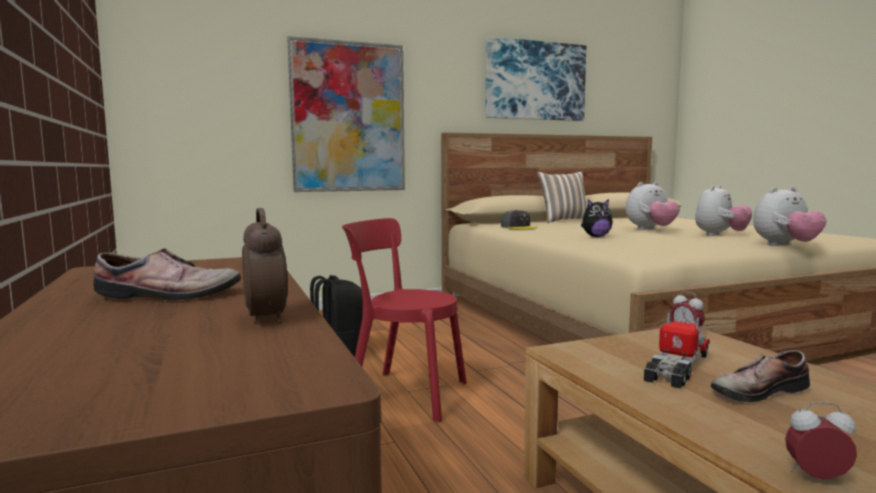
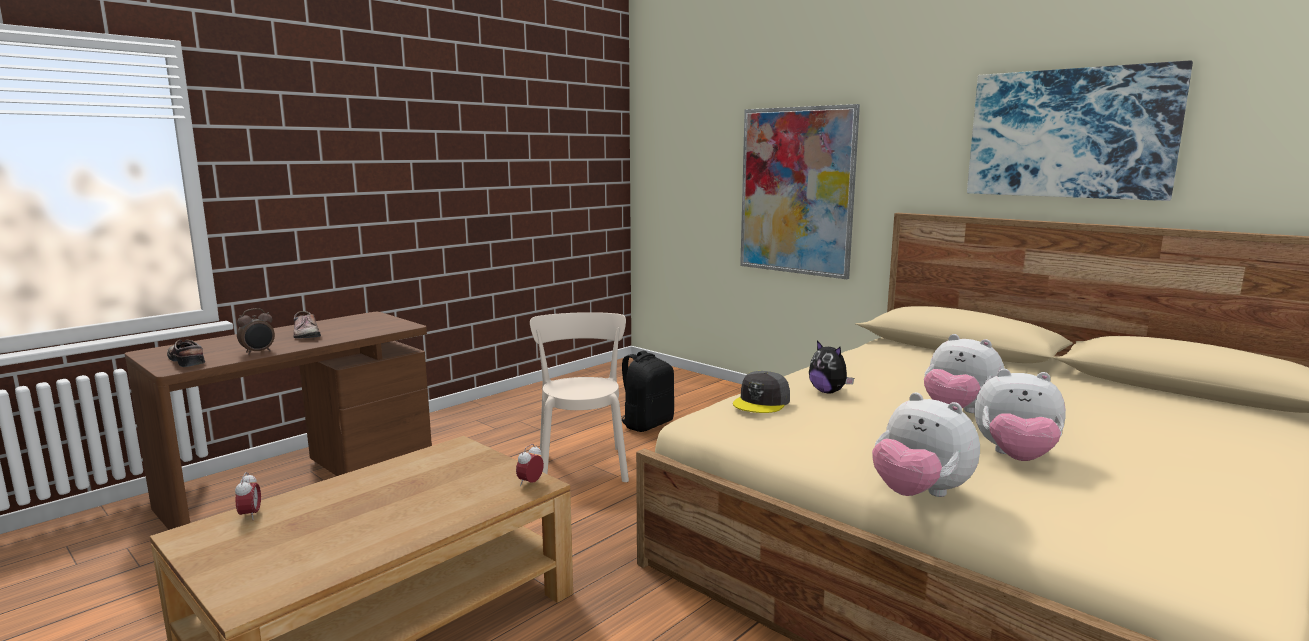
camera: 65 degrees right, 5 degrees up
(402, 394) = (582, 464): red chair -> beige chair
(518, 227) = (875, 356): grey cap -> grey cap (762, 402)
(563, 221) = (1008, 367): pillow -> none
(677, 367) = (430, 481): toy truck -> none
(756, 390) = (385, 506): shoe -> shoe (189, 360)

